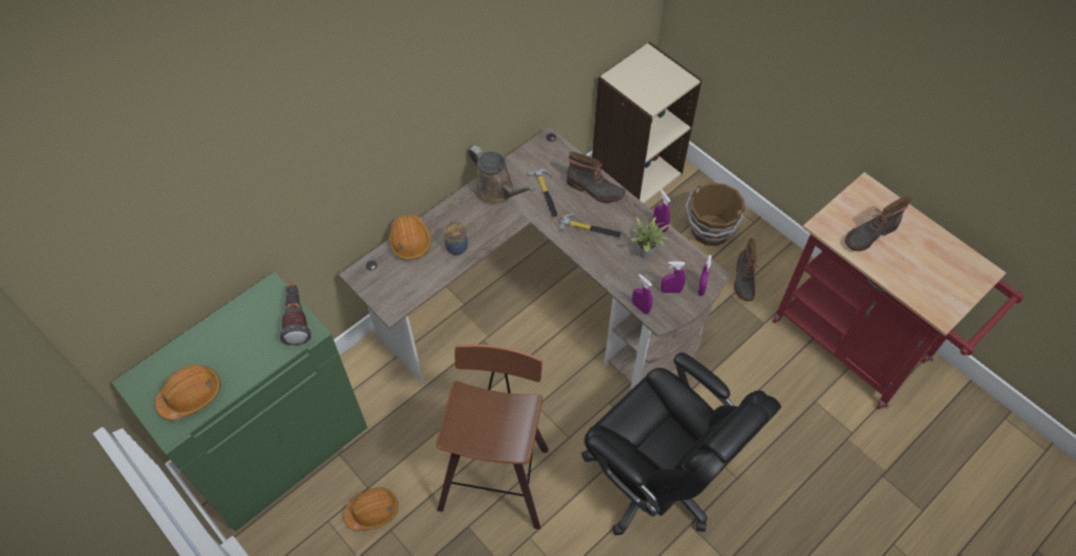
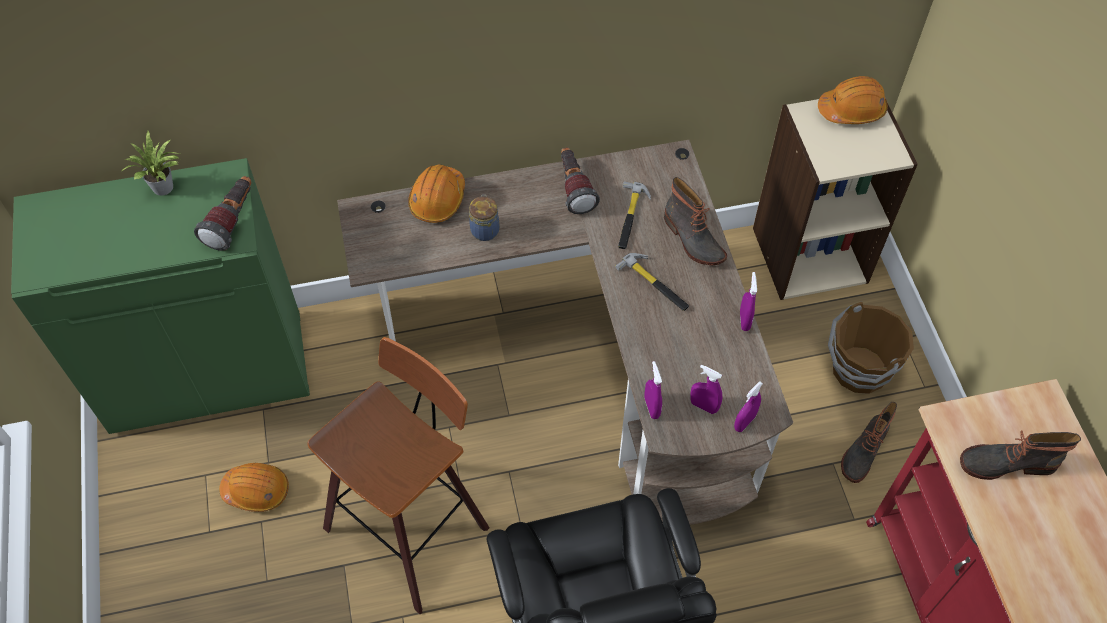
camera: 30 degrees right, 0 degrees up
(191, 395) = (76, 249): orange hard hat -> orange hard hat (852, 110)
(497, 191) = (574, 188): brown watering can -> flashlight
(647, 252) = (705, 345): potted plant -> potted plant (165, 188)

